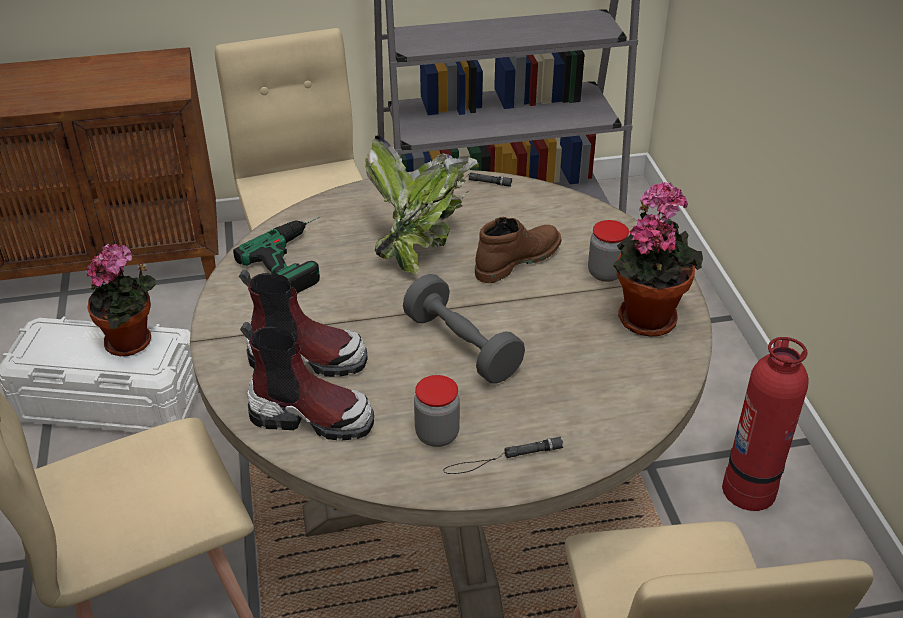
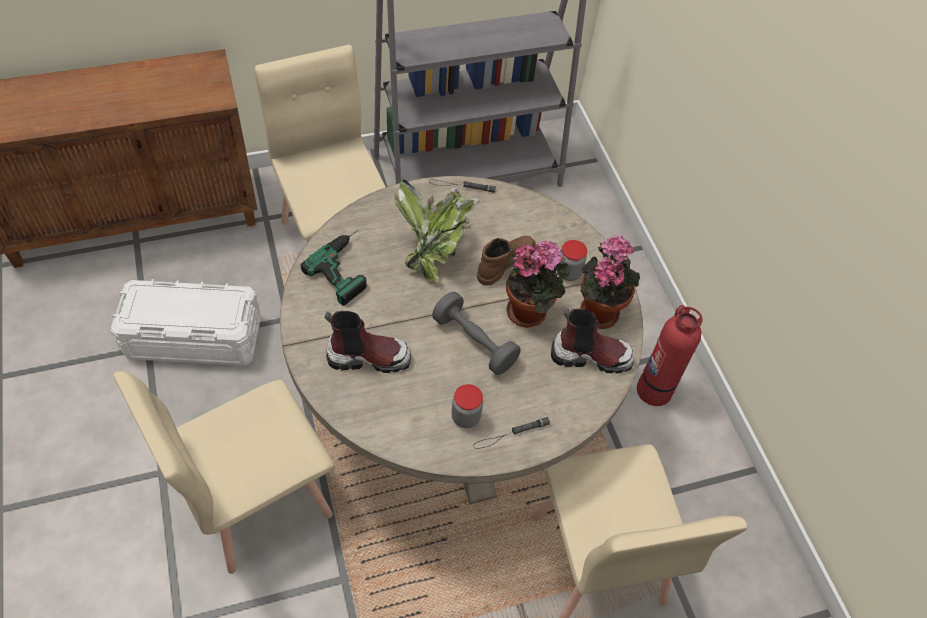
camera: 10 degrees left, 15 degrees up
(133, 342) = (211, 301): potted plant -> potted plant (530, 311)
(311, 416) = (379, 406): boot -> boot (590, 356)

